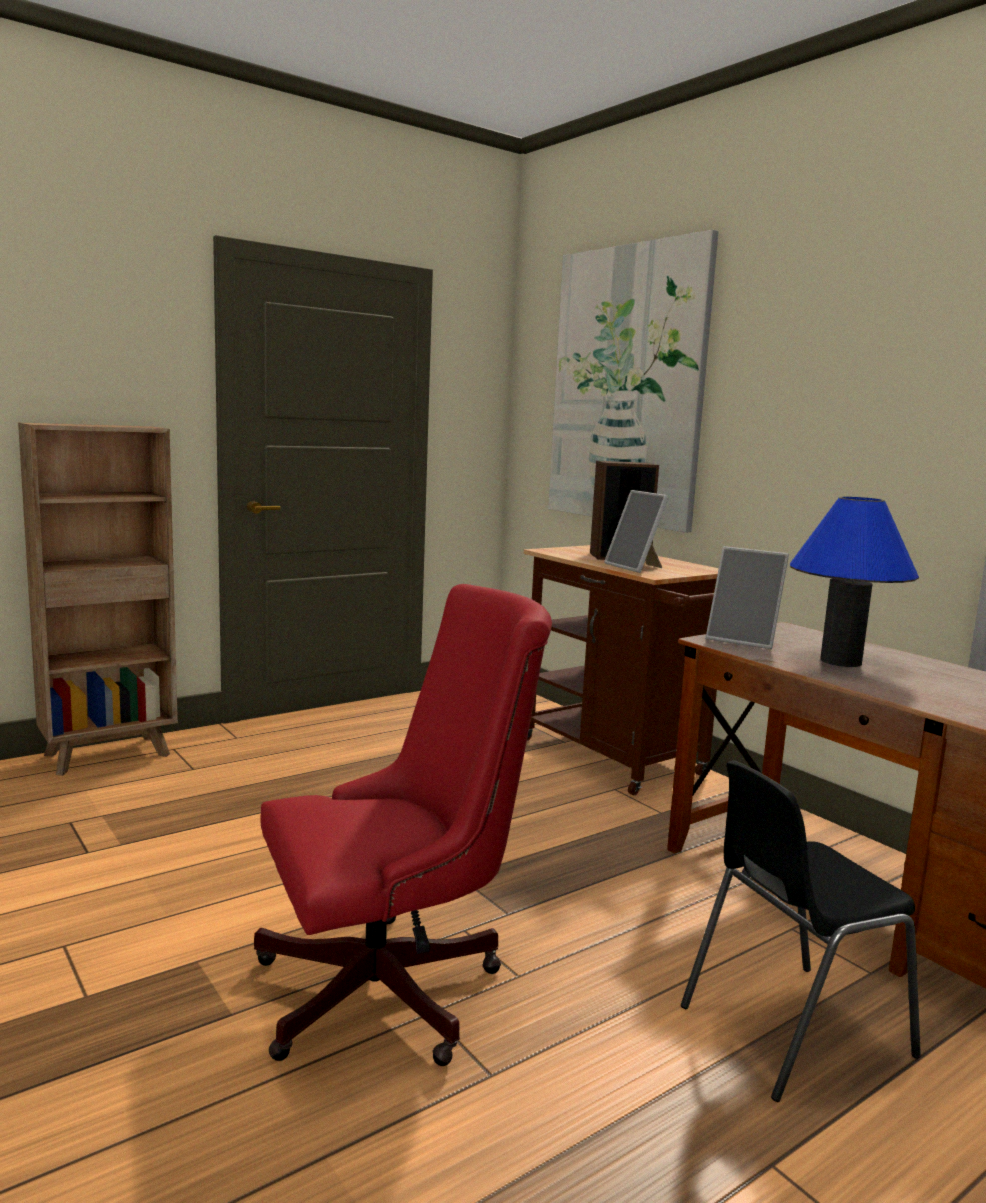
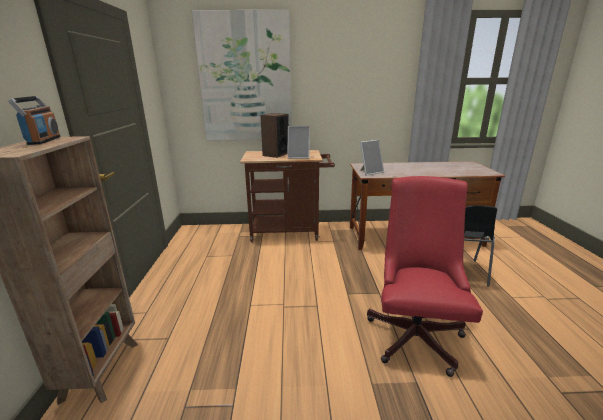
camera: 55 degrees left, 10 degrees up
(123, 425) = (44, 140): none -> radio
(840, 661) = (401, 170): blue table lamp -> none

